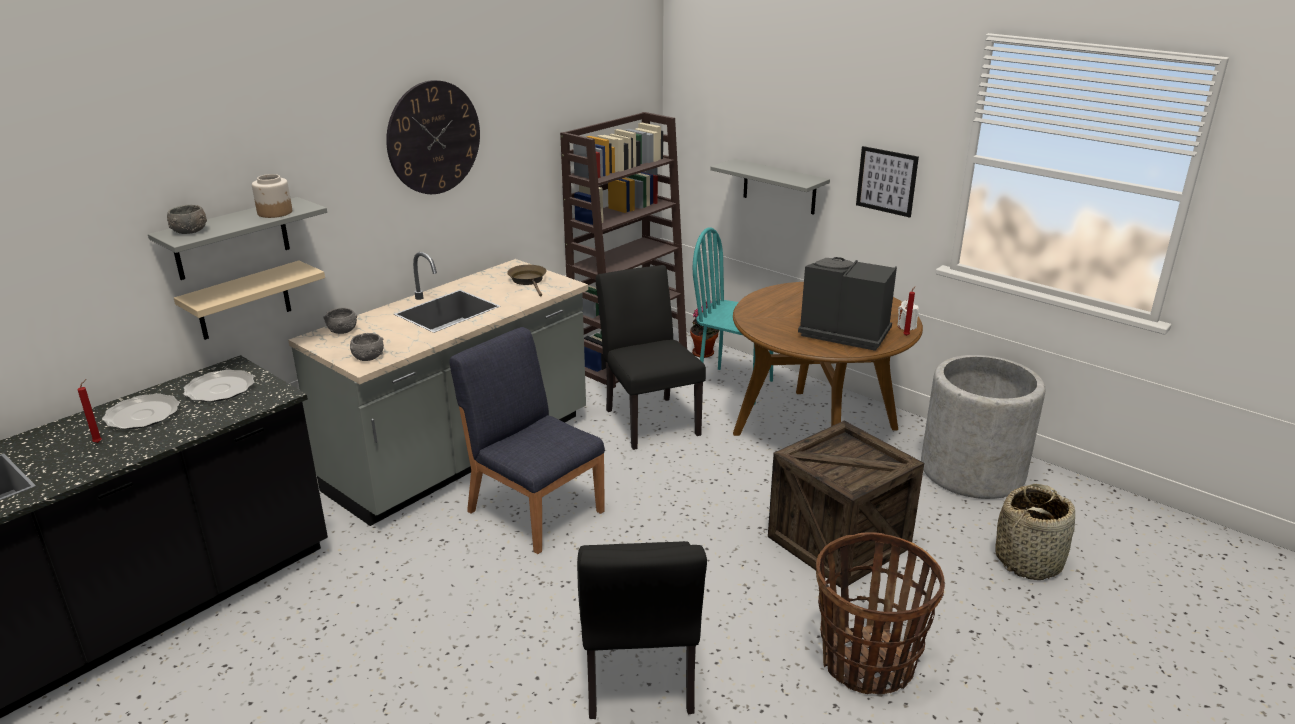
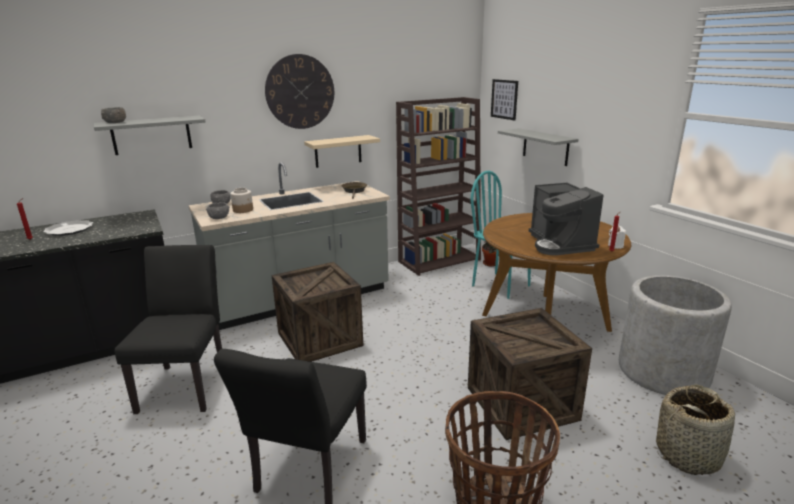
camera: 20 degrees right, 5 degrees down
(220, 389) = (123, 223): plate -> none
(243, 301) = (159, 176): beige shelf -> beige shelf (338, 151)
(275, 212) = (173, 119): jar -> jar (243, 210)
(535, 510) = (319, 339): blue chair -> crate
(648, 418) = (429, 296): black chair -> black chair (187, 383)
(842, 332) = (560, 244): coffee machine -> coffee machine turned 150 degrees counterclockwise
(886, 181) = (618, 138): picture -> picture (504, 99)

